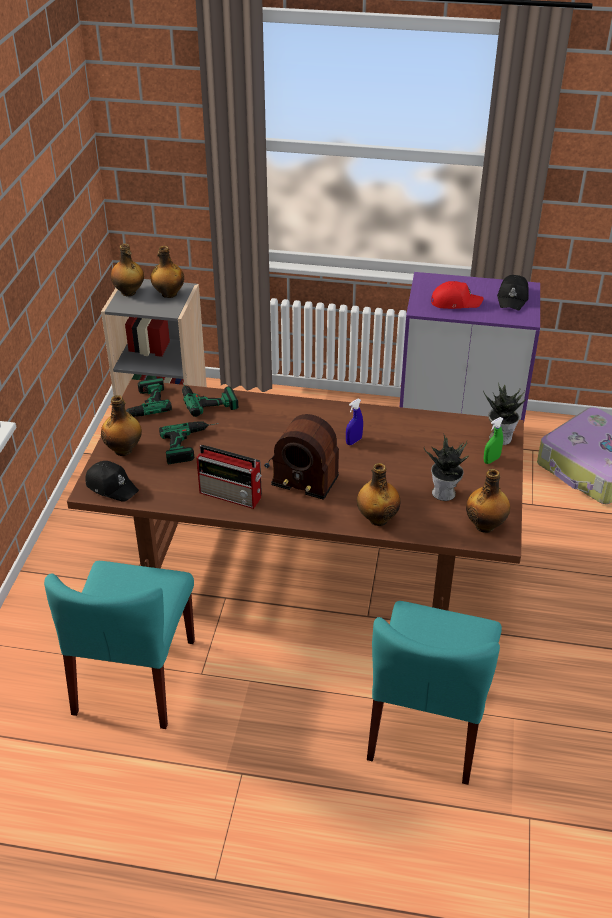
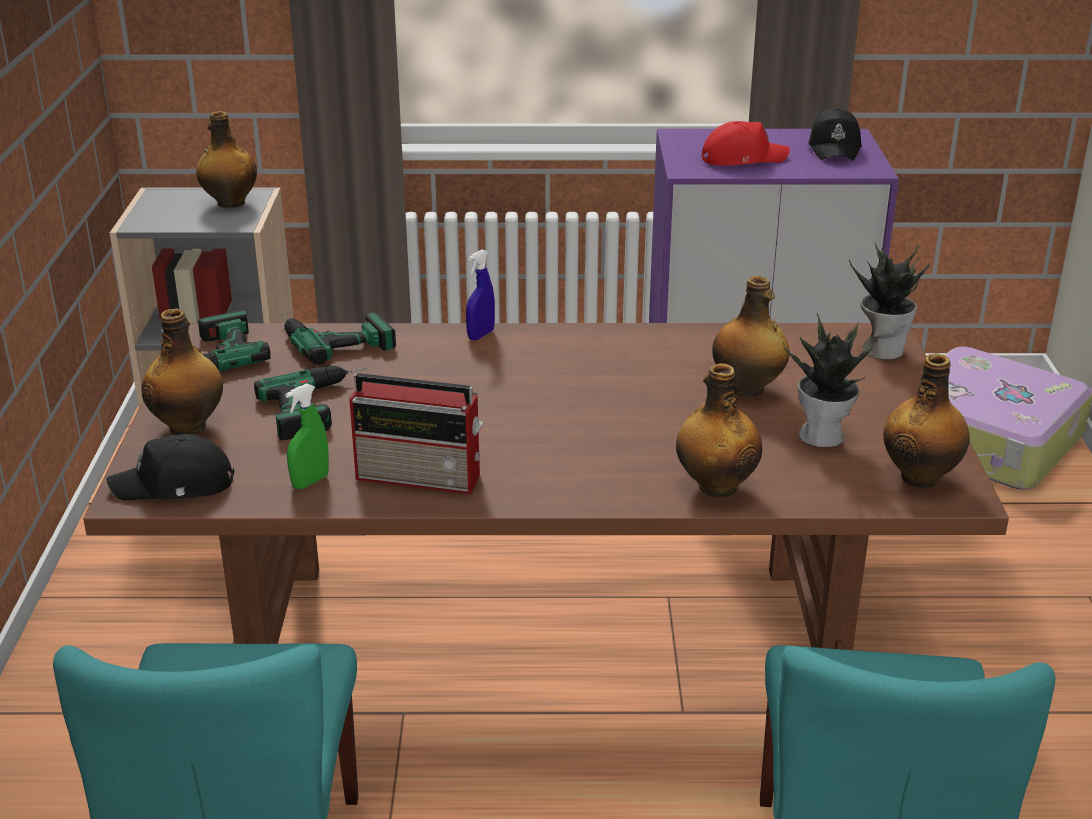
camera: 10 degrees left, 10 degrees down
(112, 486) = (175, 485): black cap -> black cap turned 150 degrees clockwise
(129, 292) = (157, 205): bottle -> bottle (747, 389)
(301, 470) = (544, 426): radio -> none
(353, 441) = (625, 376): blue spray bottle -> blue spray bottle (481, 335)
(491, 460) = (883, 381): green spray bottle -> green spray bottle (310, 482)

